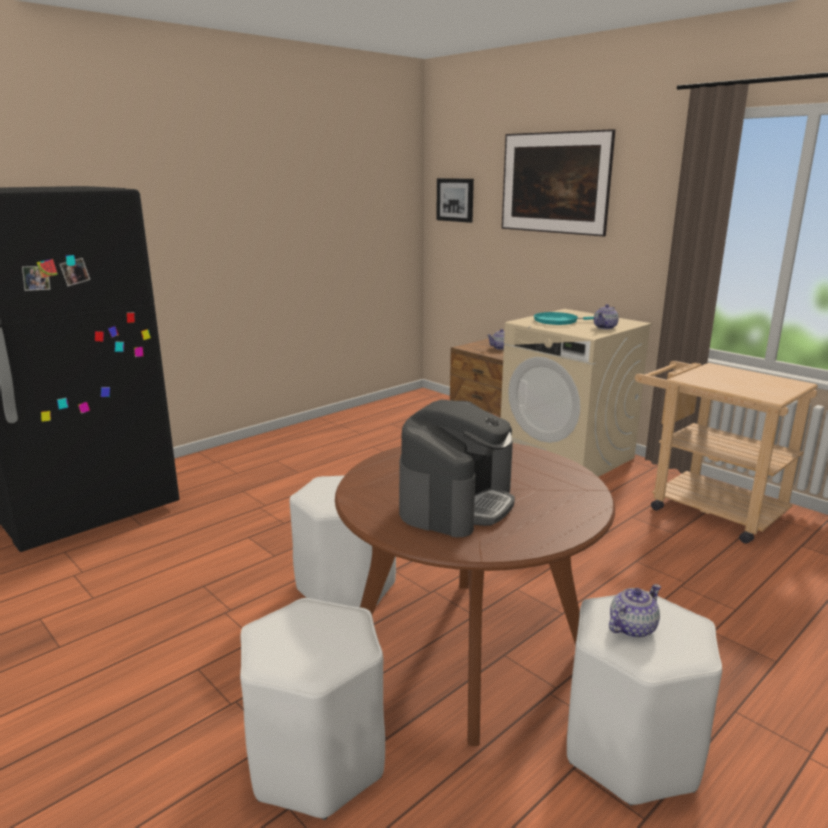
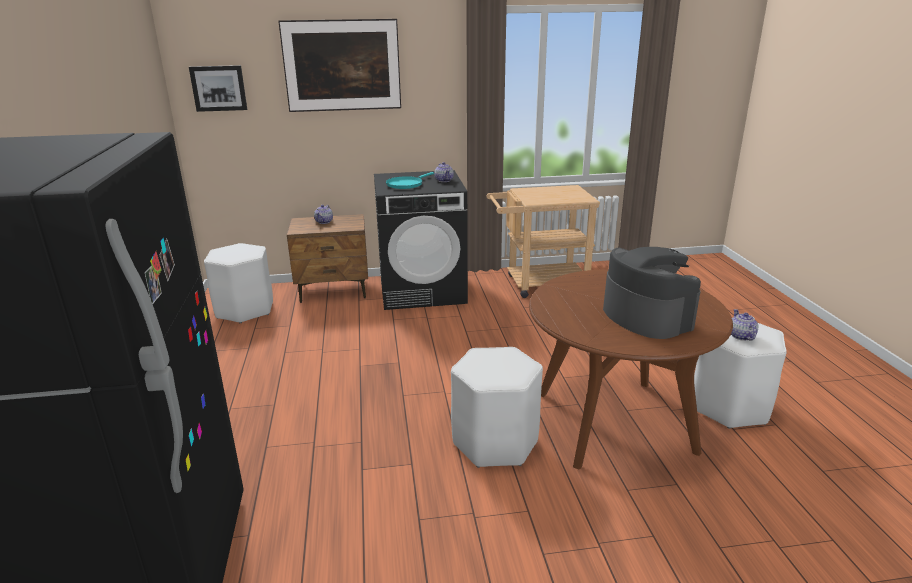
camera: 55 degrees left, 5 degrees up
(316, 760) = (682, 521): white stool -> white stool (244, 310)
(567, 456) = (423, 290): beige washing machine -> black washing machine

